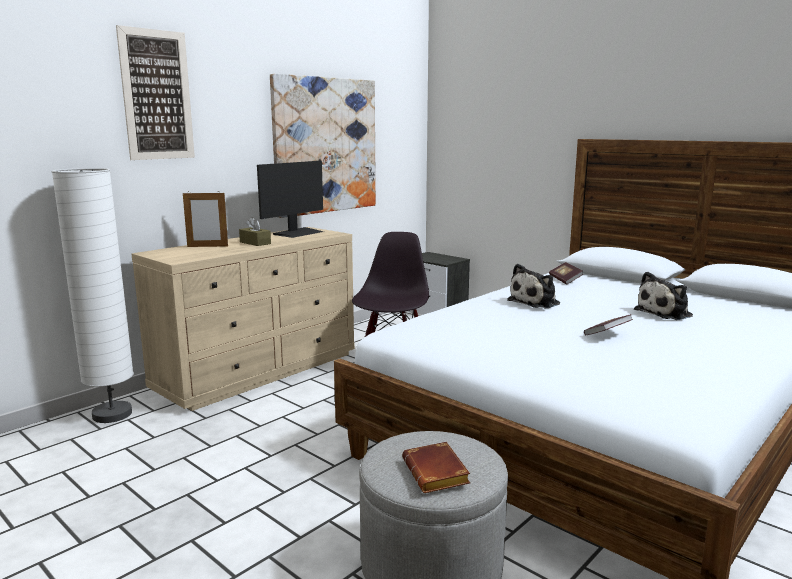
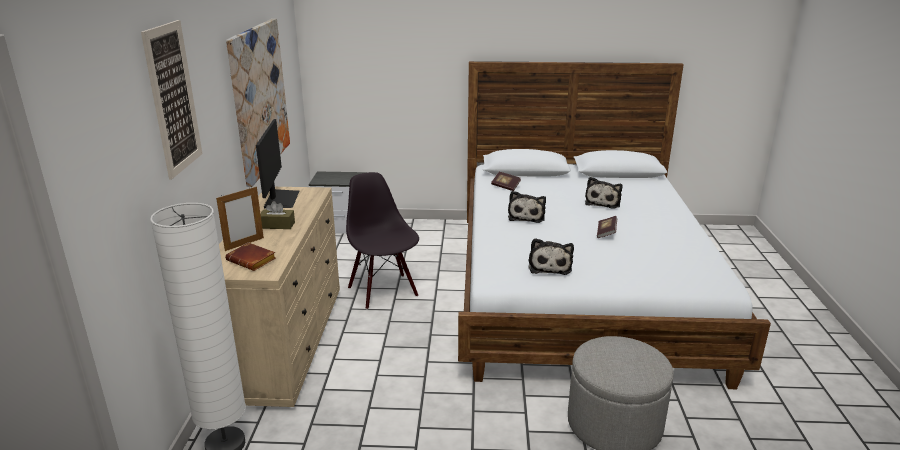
camera: 40 degrees left, 10 degrees up
(438, 474) = (639, 367): brown book -> brown book (253, 260)
(470, 339) = (549, 266): none -> plush toy

